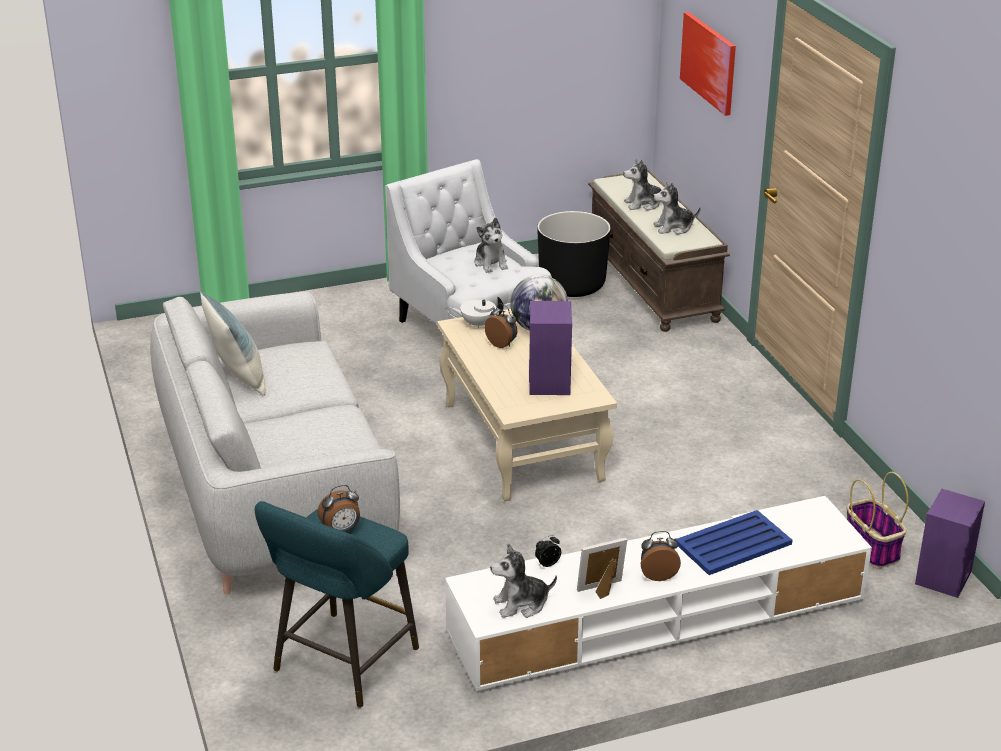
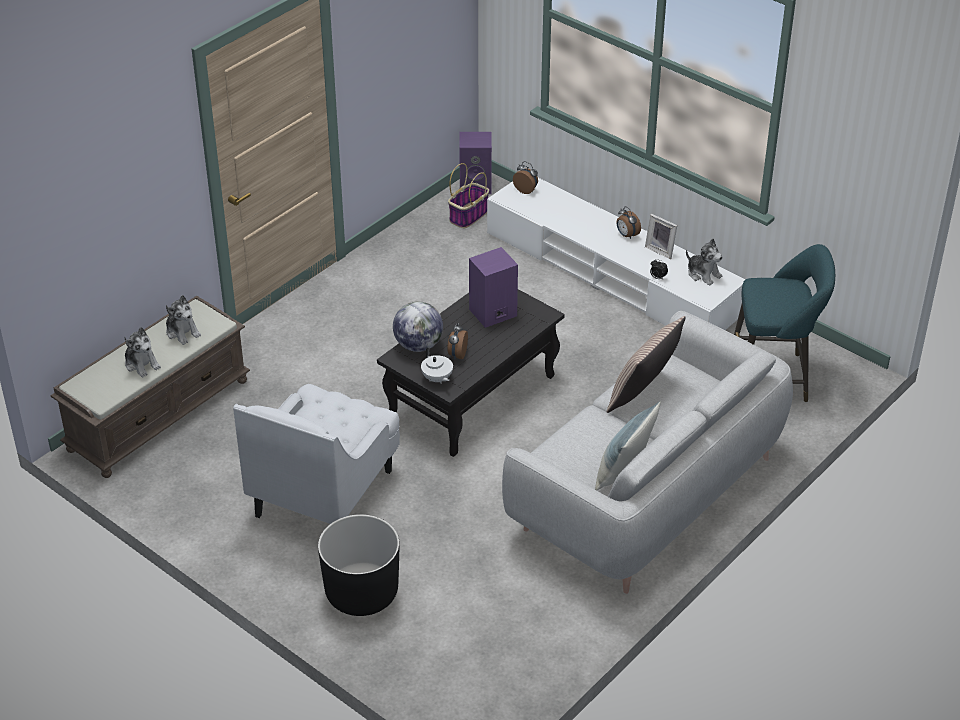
camera: 120 degrees left, 10 degrees up
(325, 428) = (643, 394): none -> pillow
(341, 530) = (772, 298): alarm clock -> alarm clock (526, 190)
(491, 263) = (319, 418): plush toy -> none
(521, 440) = (471, 397): beige coffee table -> black coffee table
(572, 285) = (193, 462): black planter -> black planter (361, 592)
(709, 62) = (111, 206): picture -> none
(734, 543) = (570, 217): blue tray -> none

